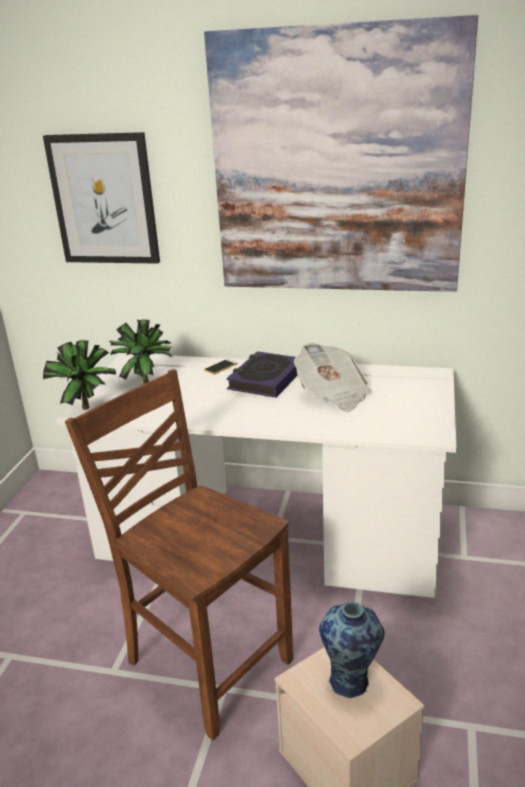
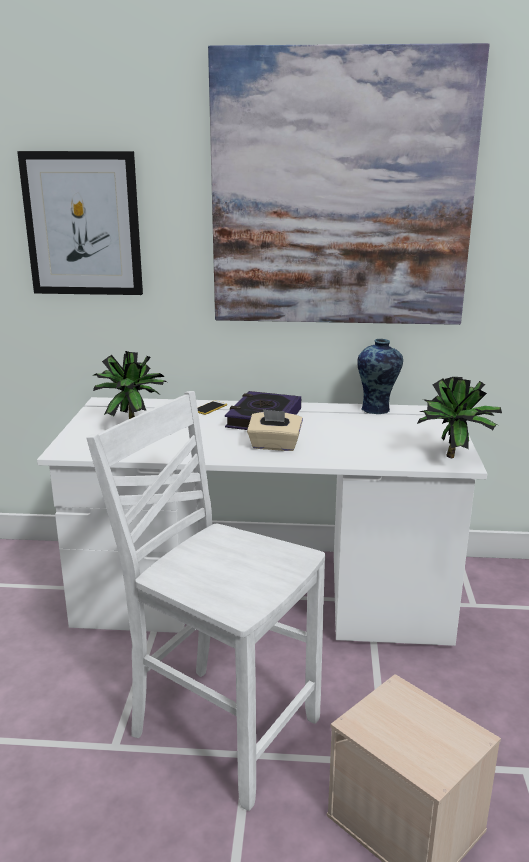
camera: 10 degrees left, 5 degrees down
(88, 410) = (73, 449): potted plant -> potted plant (456, 458)
(206, 661) = (221, 727): brown chair -> white chair
(265, 410) = (274, 446): none -> beige tissue box
(332, 395) = (341, 431): newspaper -> none
(351, 682) = (416, 722): vase -> vase (377, 409)

